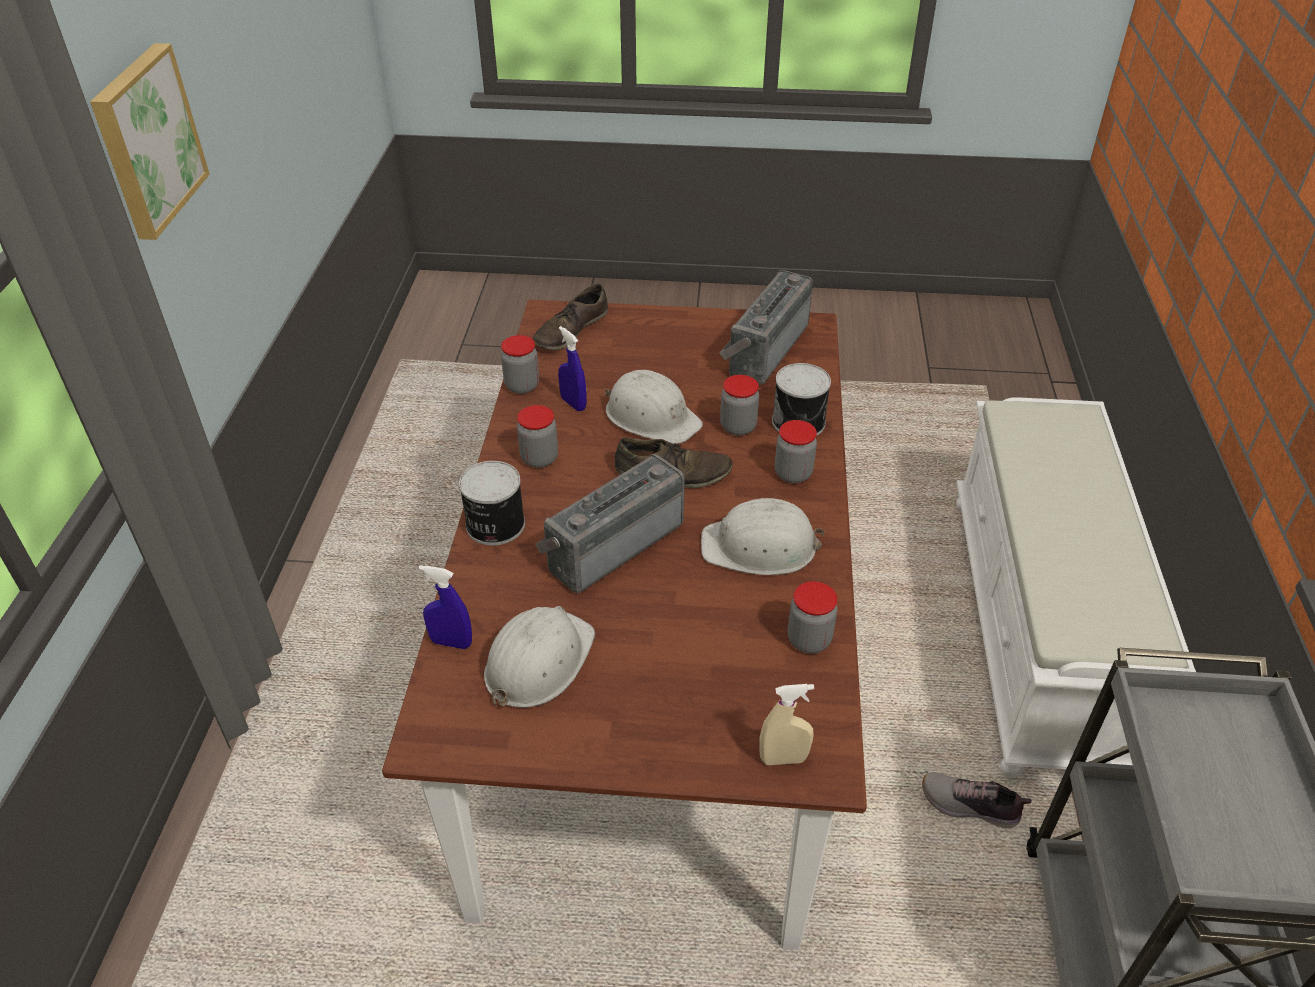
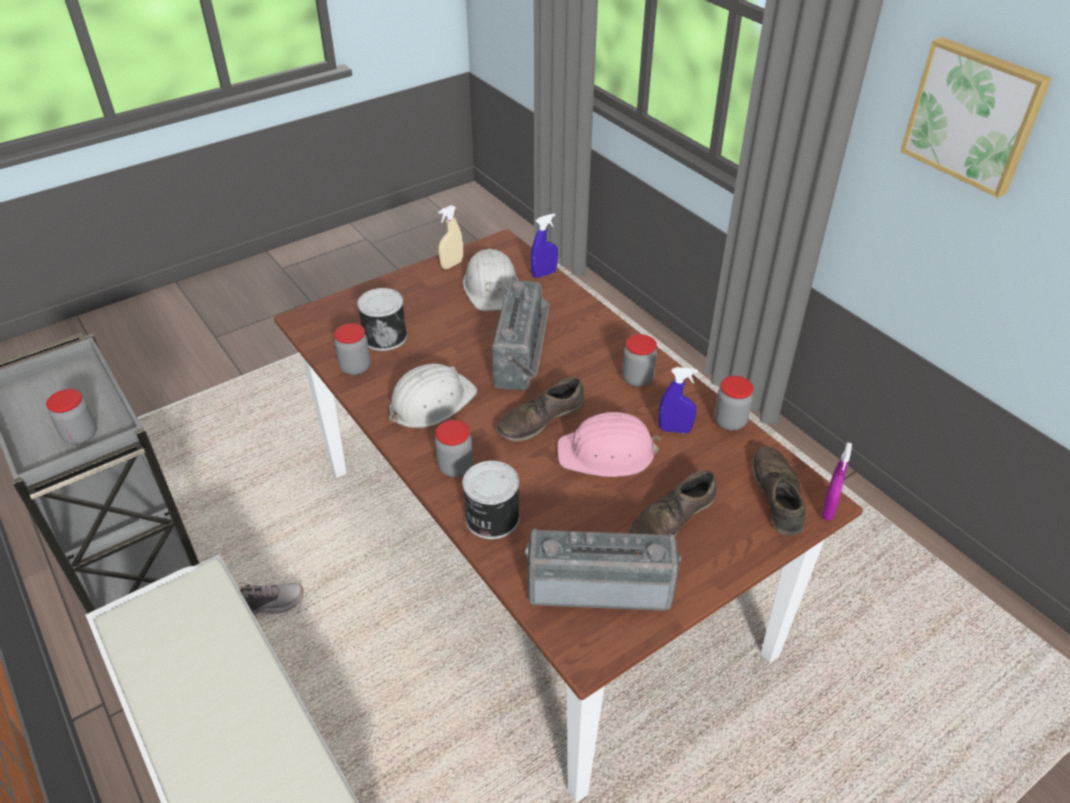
camera: 140 degrees right, 0 degrees up
(494, 525) = (604, 329): can -> can (385, 336)
(552, 308) = (828, 510): none -> purple spray bottle
(651, 416) = (607, 453): white hard hat -> pink hard hat
(665, 355) = (671, 520): none -> brown shoe
(738, 427) = (535, 483): jar -> jar (80, 435)
(763, 349) = (600, 584): radio -> radio turned 75 degrees counterclockwise
(783, 759) = (328, 312): beige spray bottle -> beige spray bottle (452, 264)

